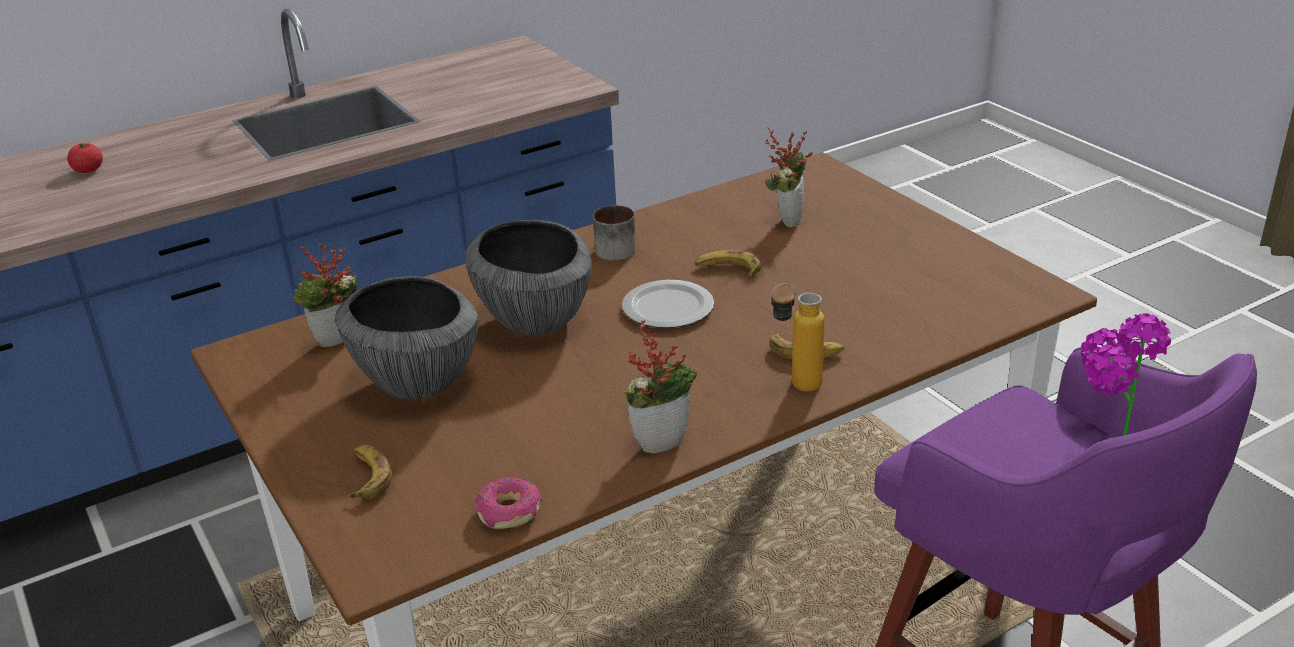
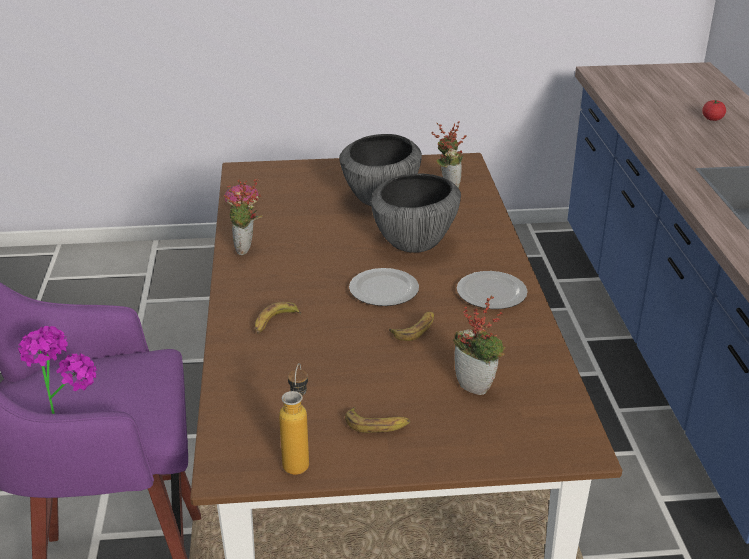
camera: 115 degrees right, 0 degrees up
(367, 476) = (310, 177): banana -> banana (377, 425)
(613, 248) = (492, 292): mug -> plate
(795, 386) = (244, 305): bottle -> bottle (298, 459)

